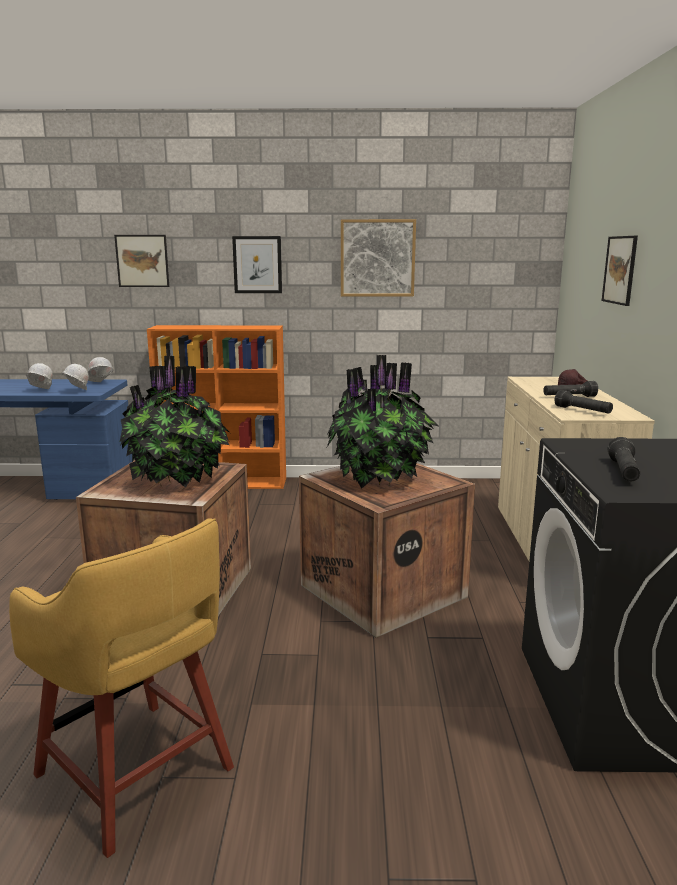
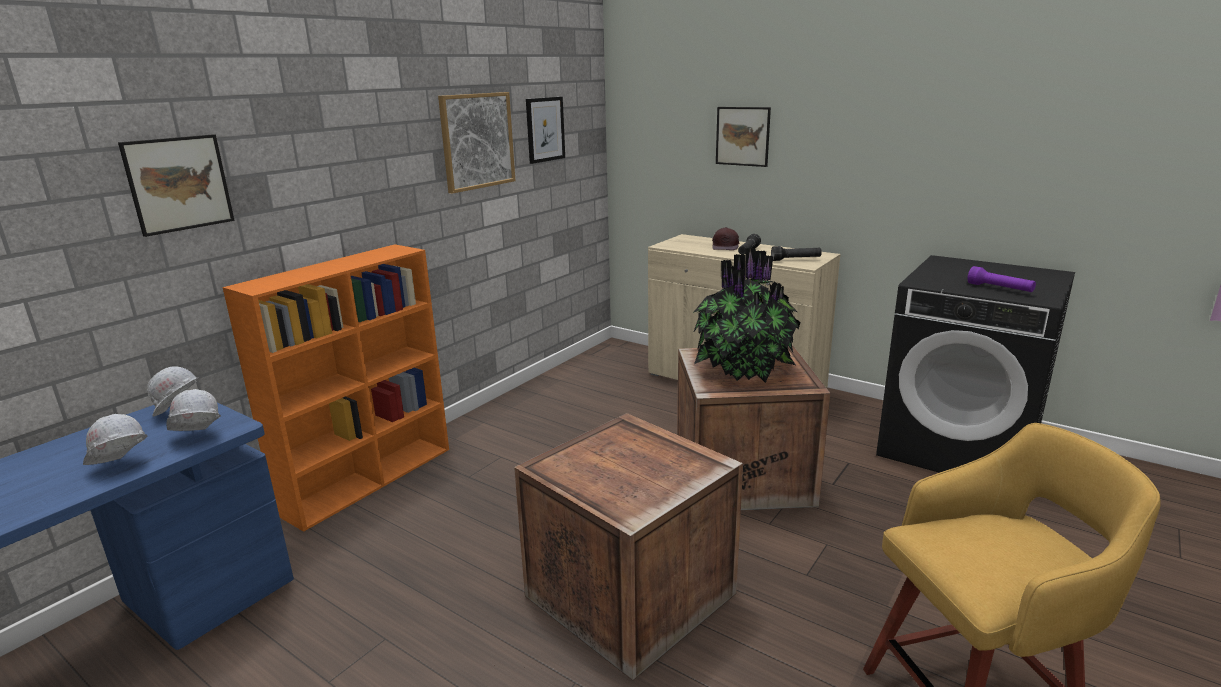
camera: 55 degrees left, 5 degrees up
(179, 480) = (643, 458): potted plant -> none
(257, 264) = (353, 166): picture -> picture (545, 129)
(624, 472) = (999, 289): black flashlight -> purple flashlight

